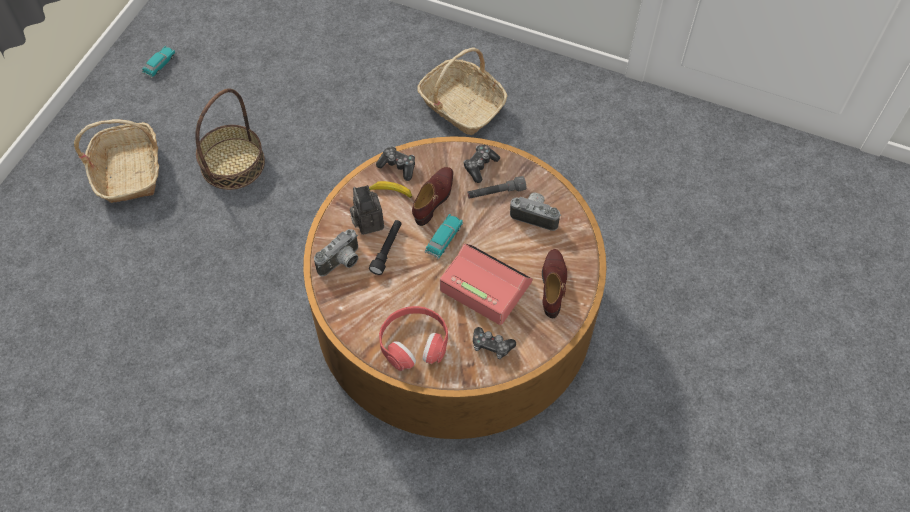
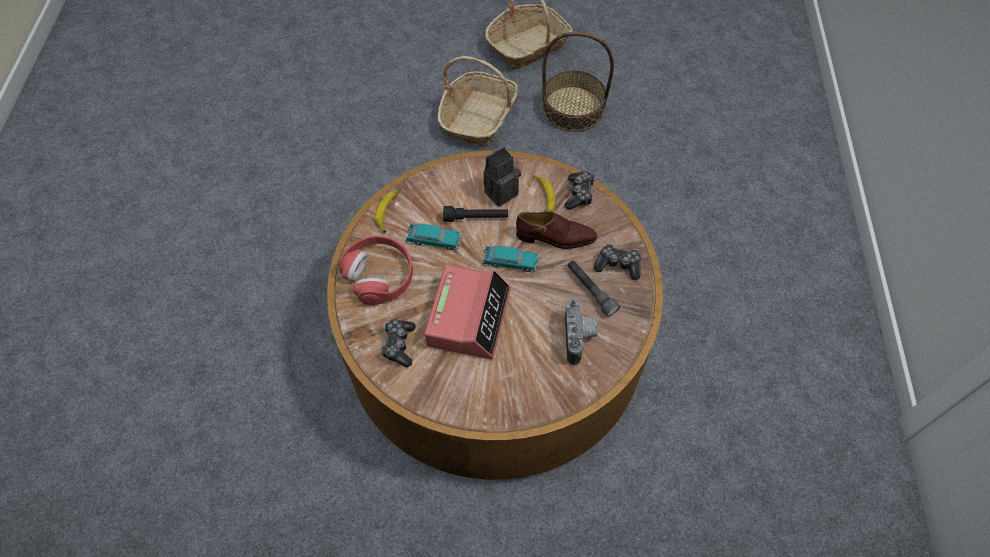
camera: 70 degrees right, 0 degrees up
(160, 64) = (647, 21): toy car -> toy car (434, 240)
(342, 263) = (445, 187): camera -> none
(348, 317) = (388, 212): none -> banana
(461, 106) = (747, 262): basket -> basket (479, 117)
(553, 285) = (496, 383): brown shoe -> none

